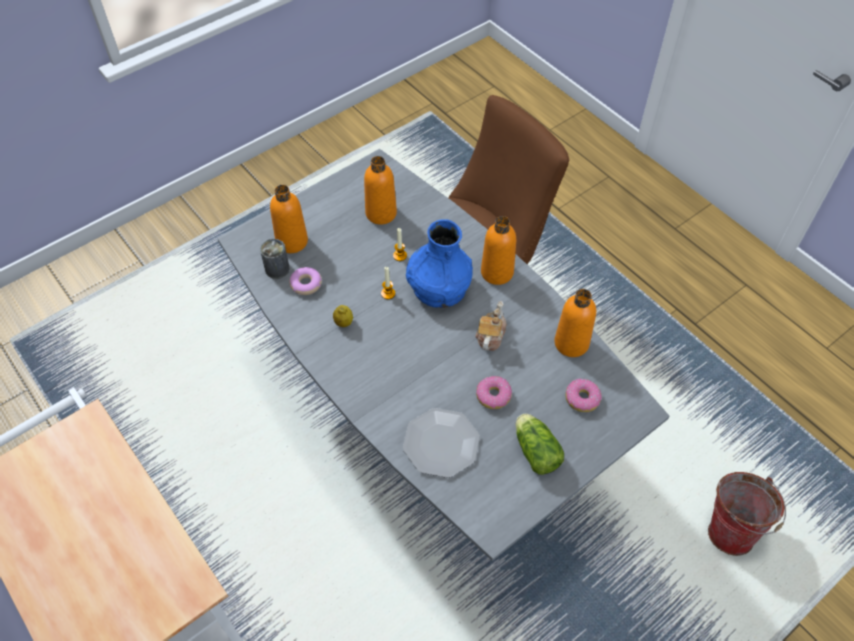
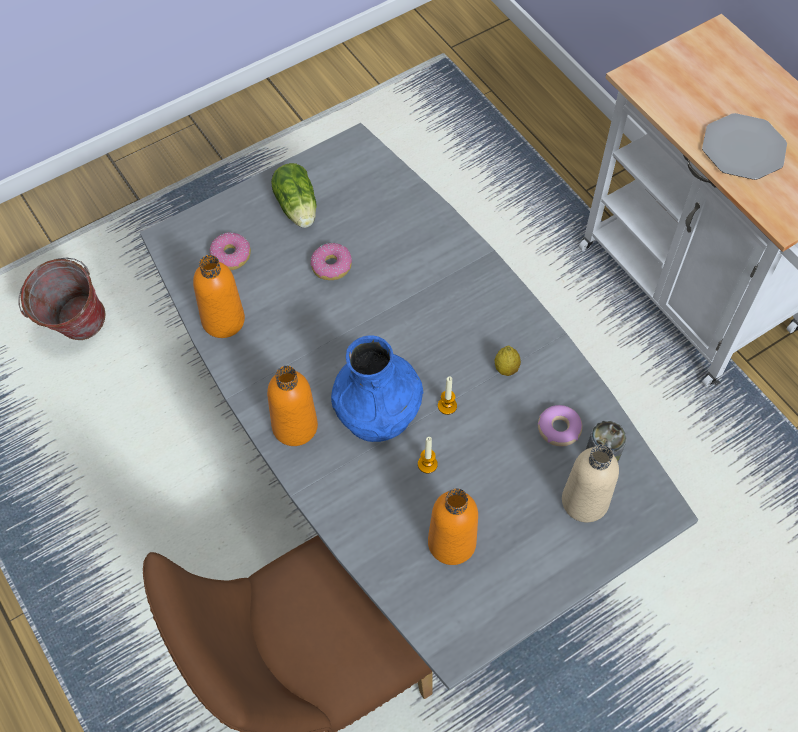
camera: 175 degrees left, 5 degrees up
(292, 241) = (585, 501): orange bottle -> beige bottle
(441, 443) = (397, 221): plate -> plate (743, 148)
(490, 336) = (321, 337): teapot -> none

